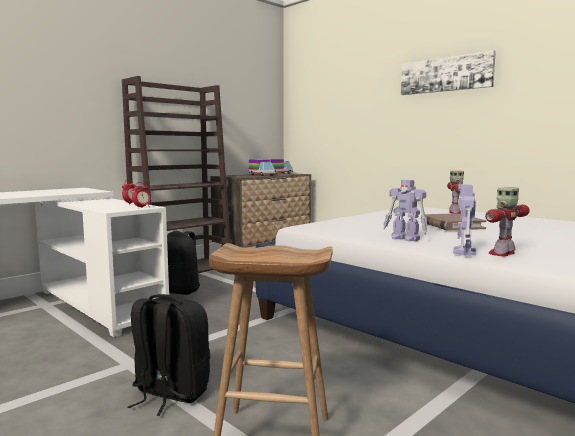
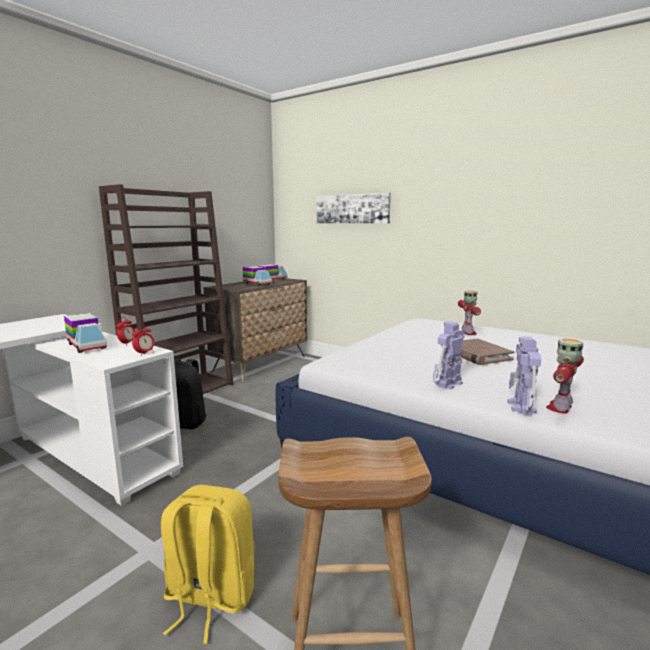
camera: 10 degrees left, 5 degrees up
(98, 203) = (86, 345): none -> toy truck
(169, 393) = (209, 597): black backpack -> yellow backpack
(405, 239) = (448, 383): toy robot -> toy robot turned 105 degrees clockwise
(445, 74) = (448, 186): picture -> picture (352, 209)

